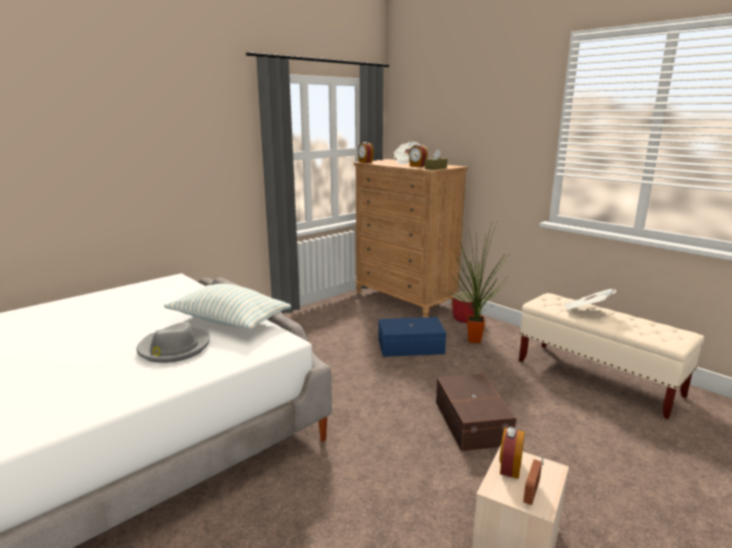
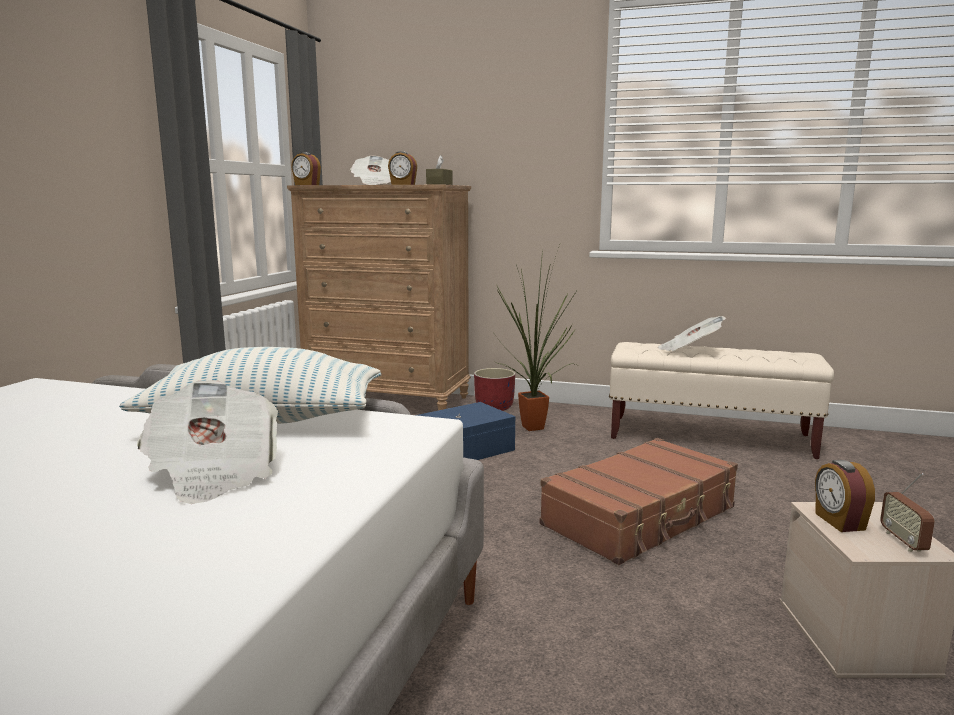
camera: 30 degrees left, 5 degrees down
(174, 348) = (214, 473): grey hat -> newspaper
(473, 422) = (641, 517): brown storage box -> brown suitcase

